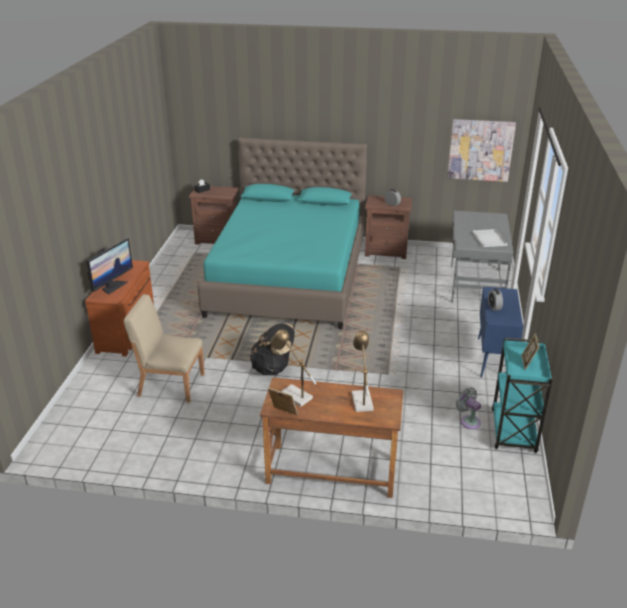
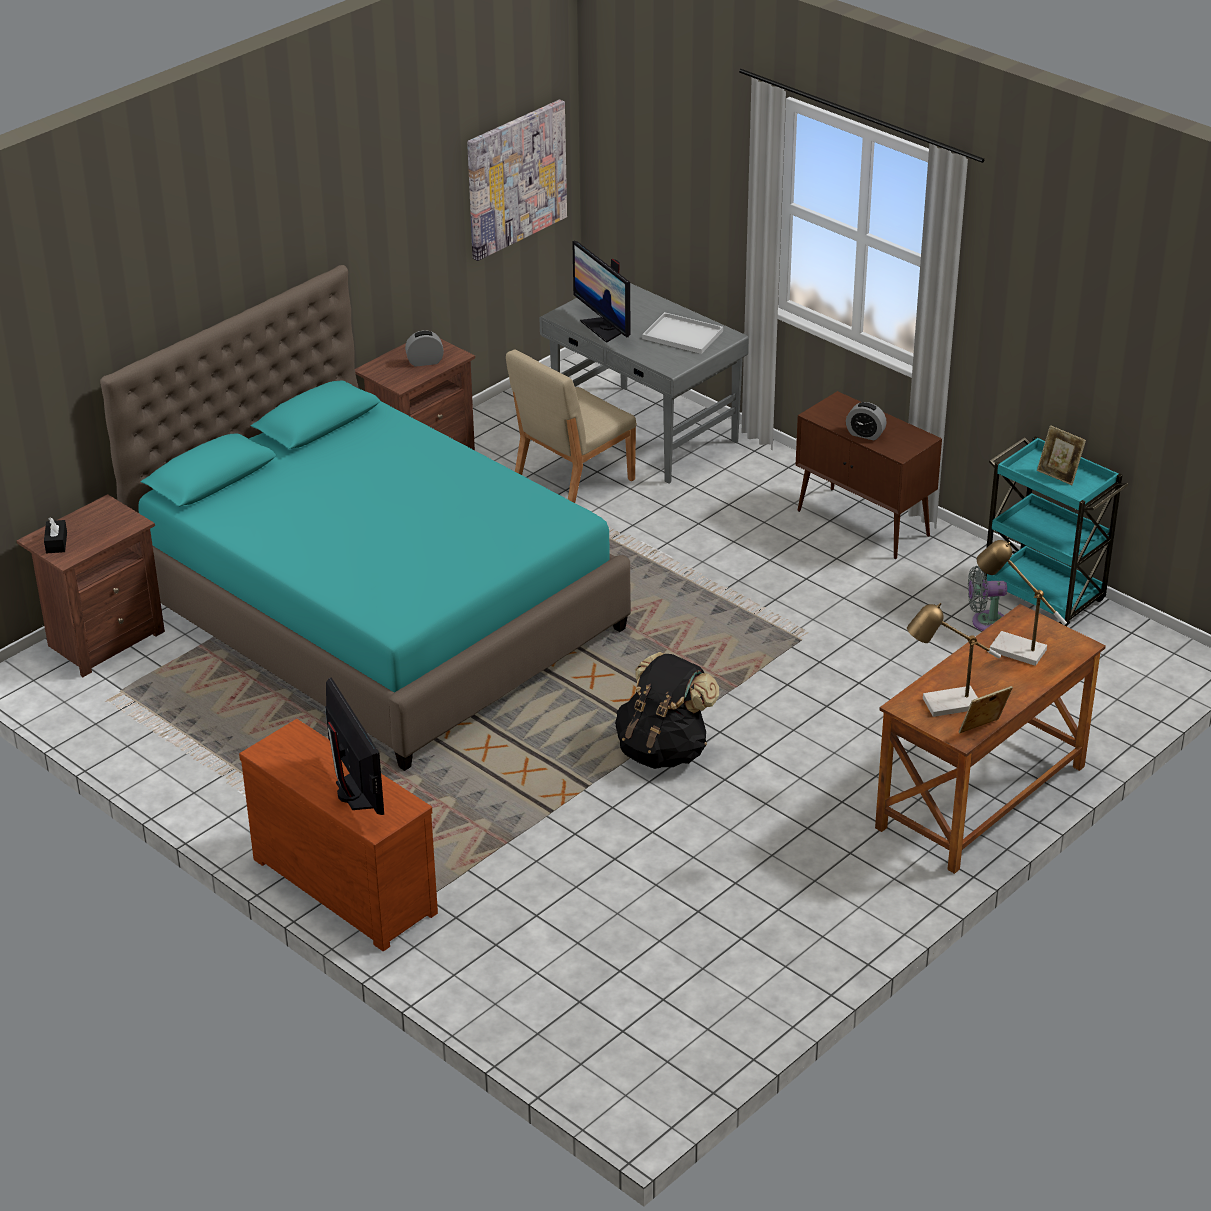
camera: 55 degrees left, 5 degrees up
(170, 384) = (592, 886): beige chair -> beige chair (572, 482)
(466, 223) = (604, 328): none -> monitor
(494, 359) = (864, 524): blue cabinet -> brown cabinet

